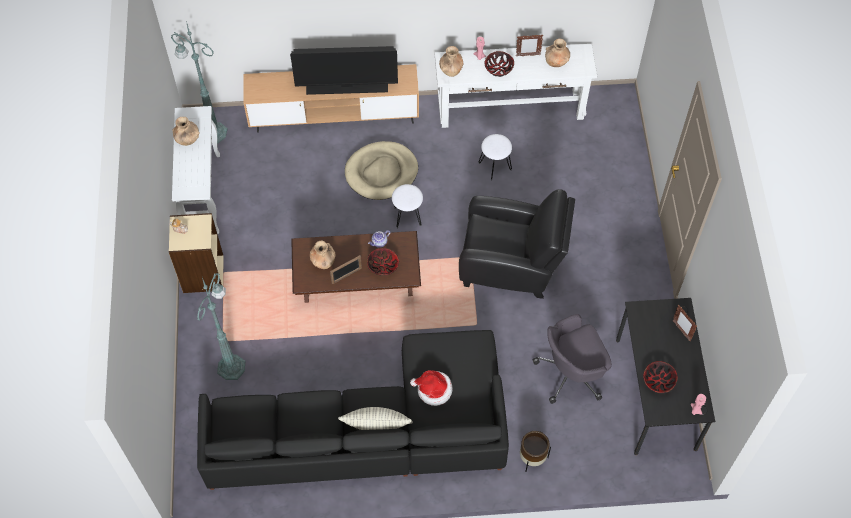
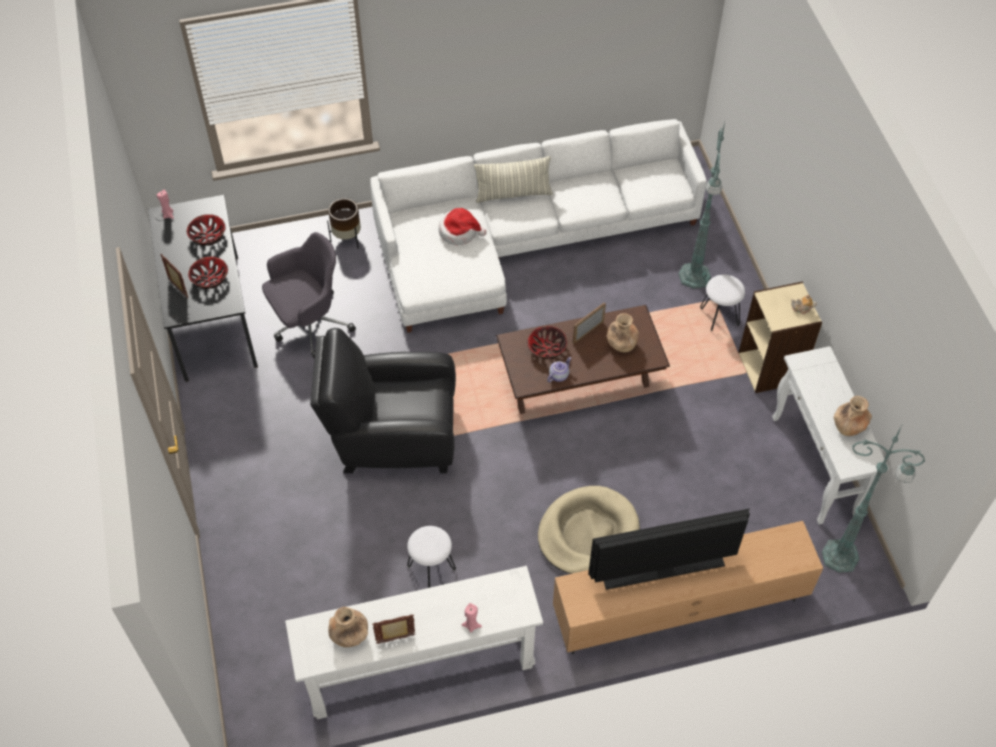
camera: 170 degrees right, 5 degrees down
(372, 431) = (521, 239): black sofa -> white sofa
(407, 216) = (538, 477): white stool -> white stool (719, 316)
(451, 69) = (511, 594): brown vase -> none
(499, 69) = (438, 607): bowl -> bowl (210, 279)

